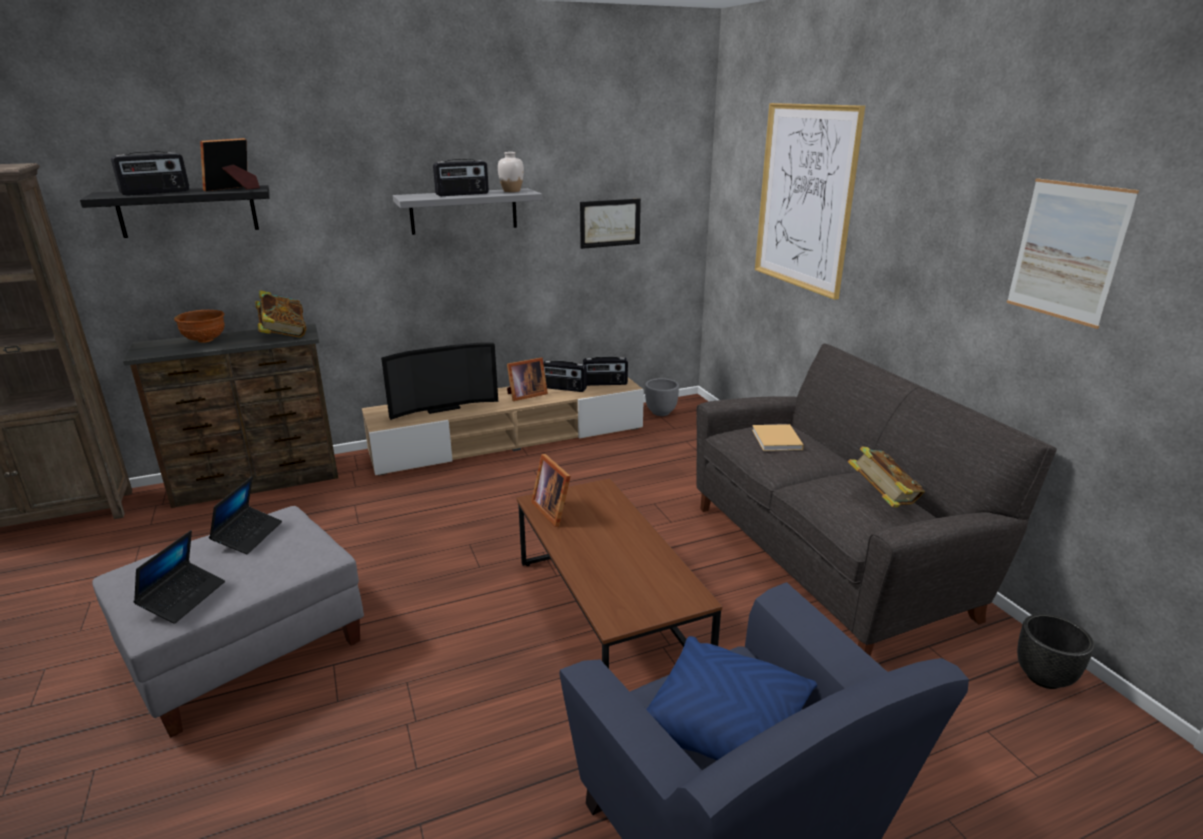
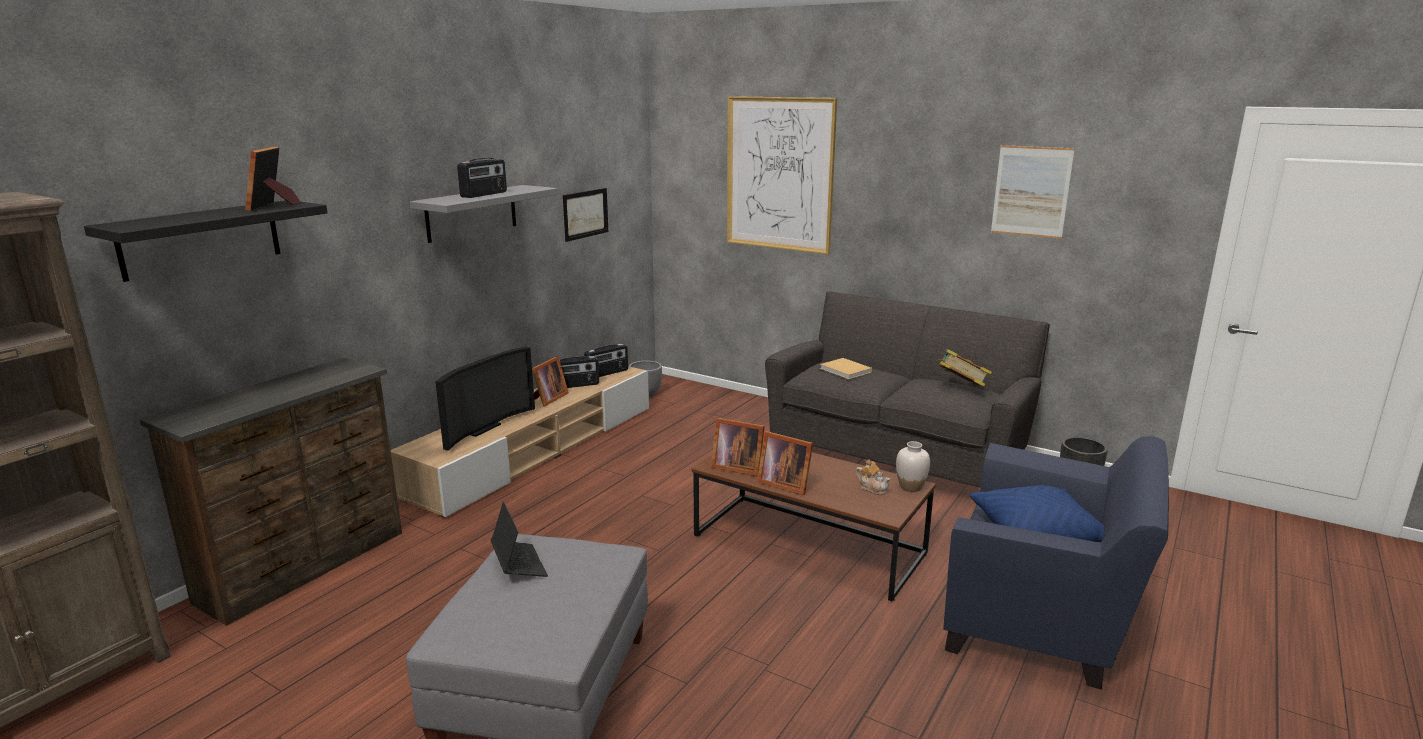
camera: 35 degrees left, 5 degrees down
(156, 192) = (189, 217): radio -> none
(183, 598) = (550, 625): laptop -> none
(205, 340) = (245, 397): brown bowl -> none
(283, 335) = (334, 373): book -> none
(511, 191) = (520, 188): white vase -> white vase (910, 487)
(568, 544) = (783, 483): none -> picture frame
(644, 583) = (872, 488): none -> teapot

